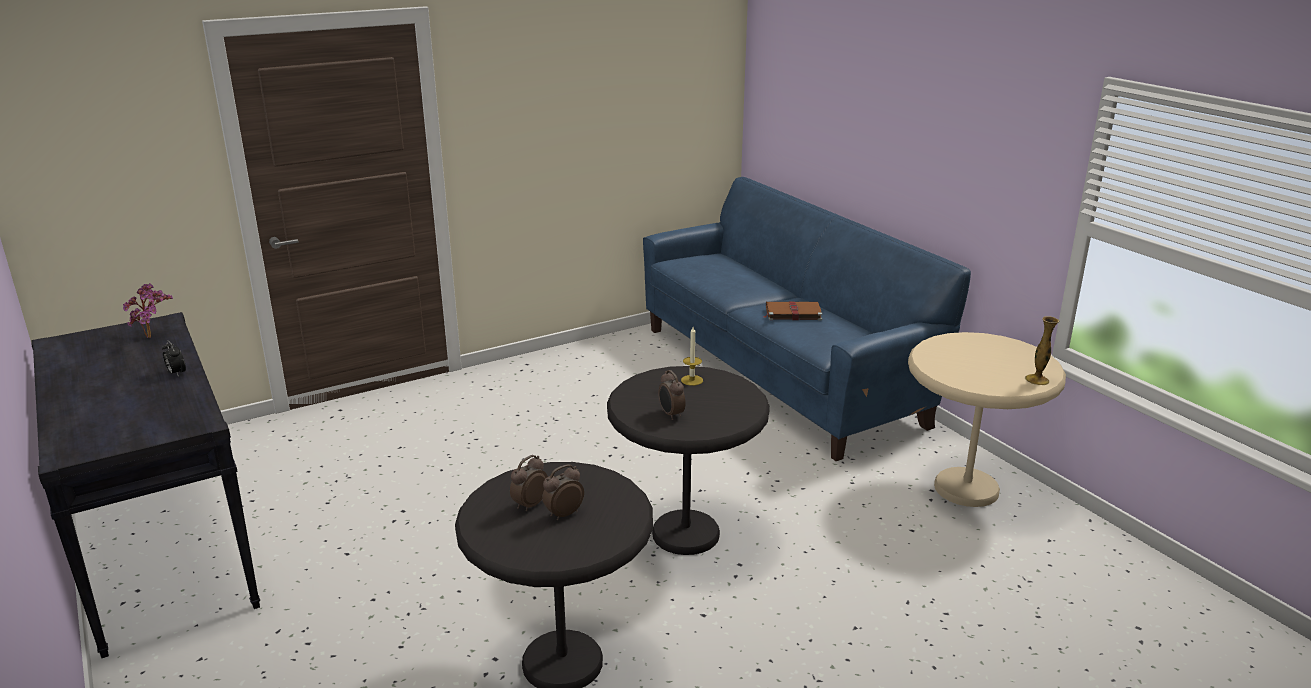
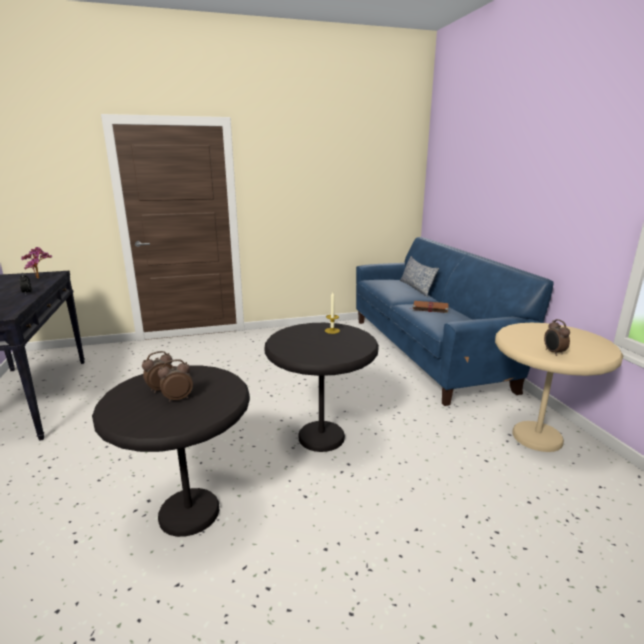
camera: 15 degrees right, 5 degrees down
(671, 414) = (303, 347): alarm clock -> alarm clock (553, 352)
(753, 271) = (416, 288): none -> pillow
(1037, 380) = (596, 356): vase -> none

